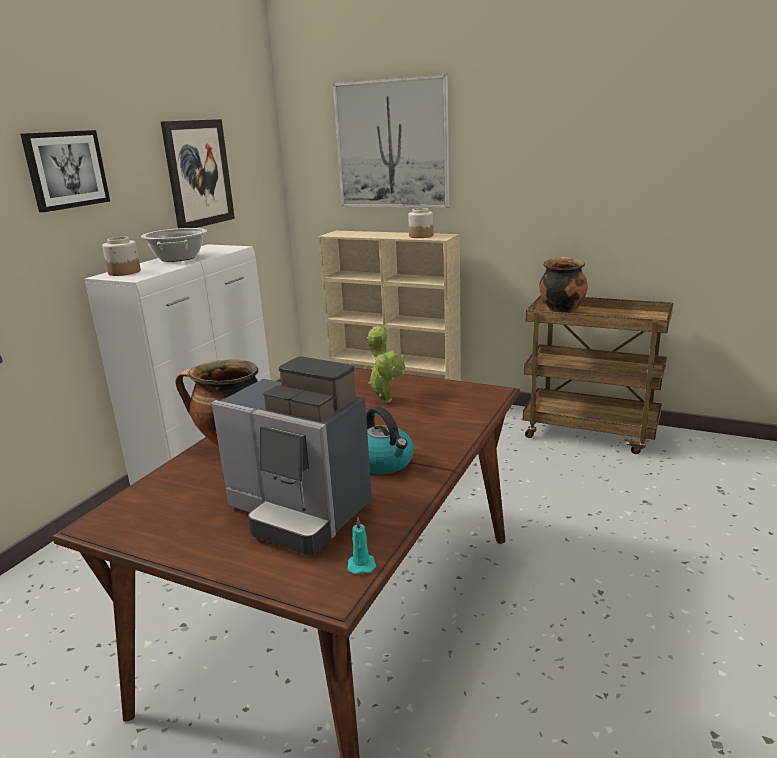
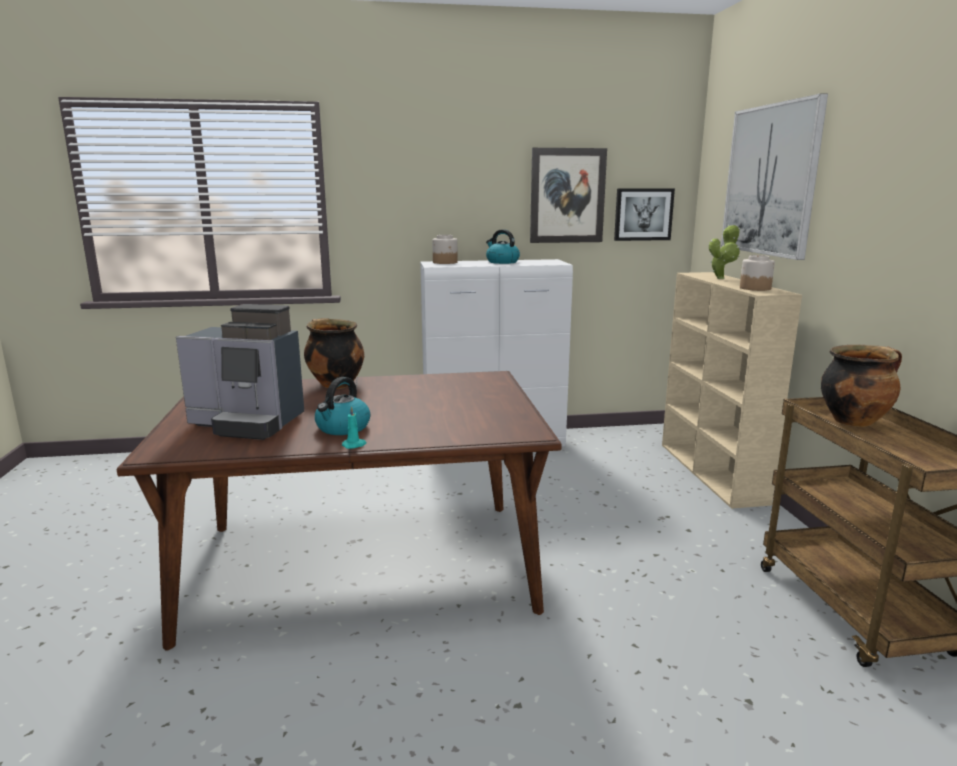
camera: 55 degrees right, 5 degrees down
(66, 170) = (427, 179): picture -> picture (643, 214)
(178, 258) = (502, 262): cooking pot -> kettle
(299, 513) = (248, 423): coffee machine -> coffee machine turned 75 degrees counterclockwise
(361, 564) = (189, 454): turquoise candle -> turquoise candle (354, 445)
(385, 399) = (460, 403): potted plant -> potted plant (721, 278)

